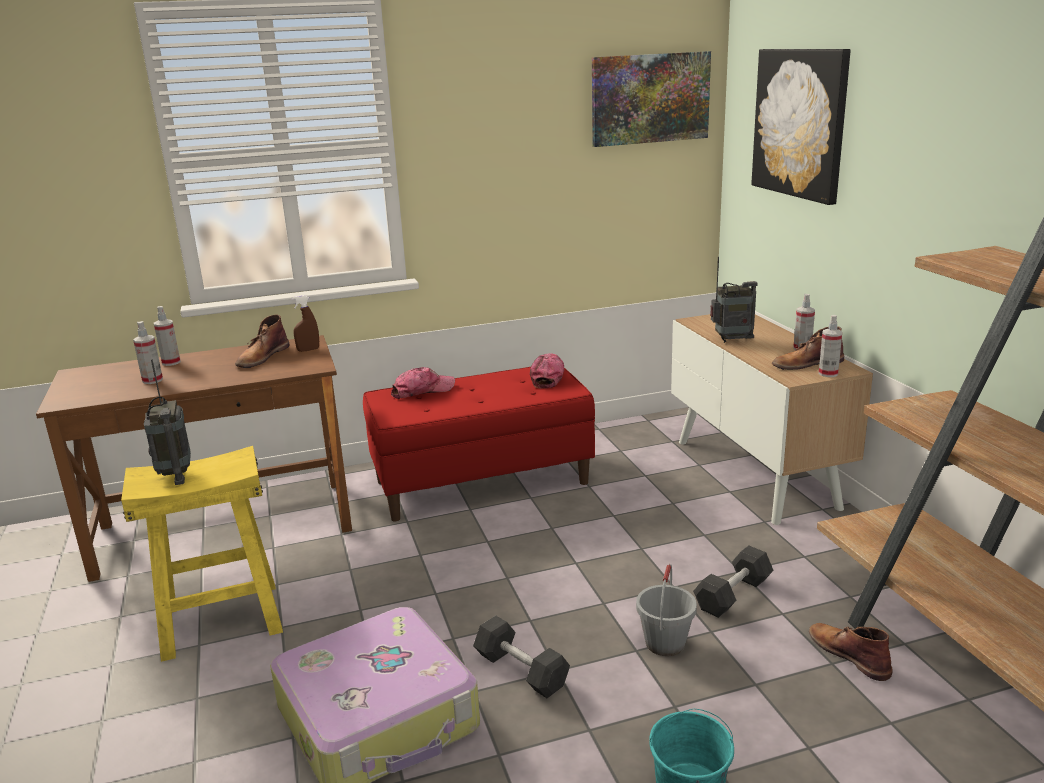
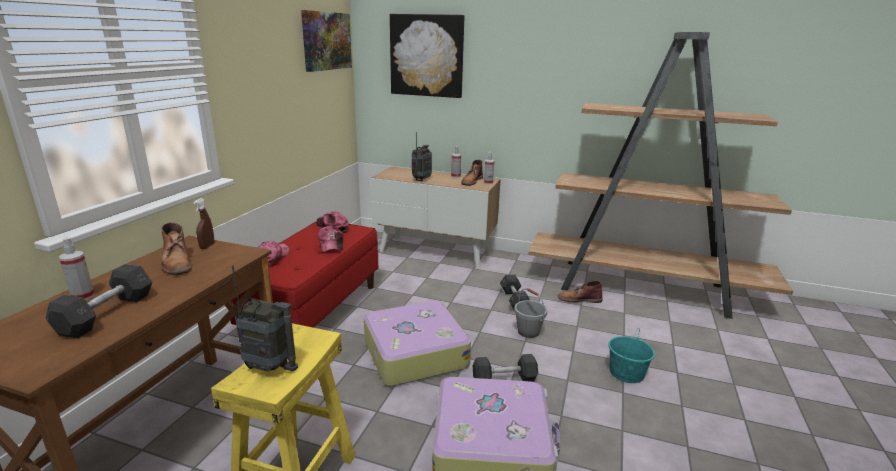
camera: 55 degrees left, 0 degrees up
(152, 380) = (106, 313): spray bottle -> grey dumbbell
(489, 579) = (414, 353): none -> suitcase
(504, 397) = (331, 244): none -> cap

